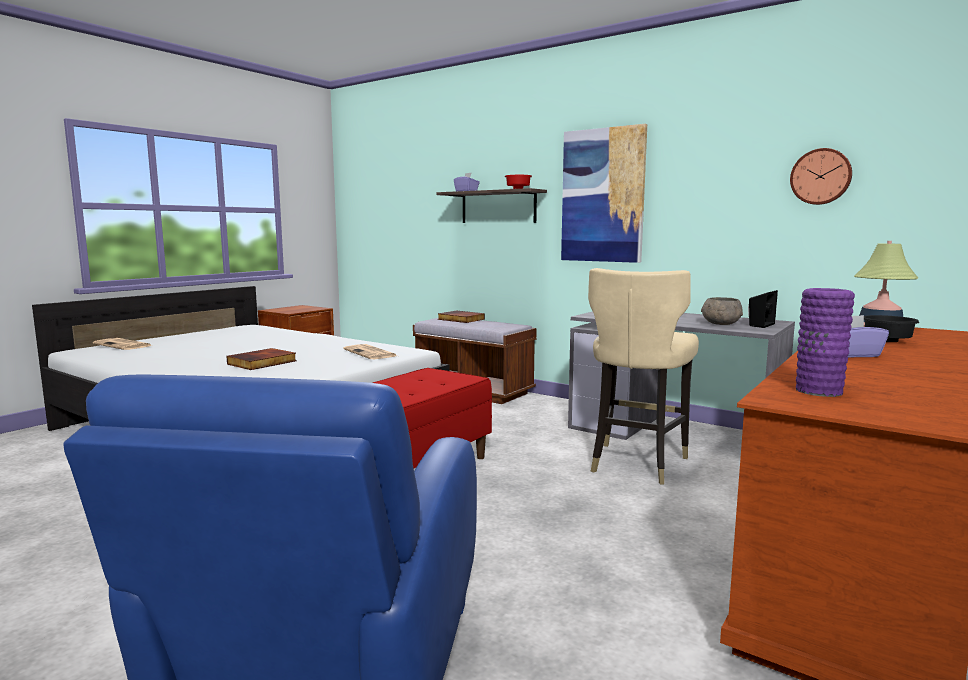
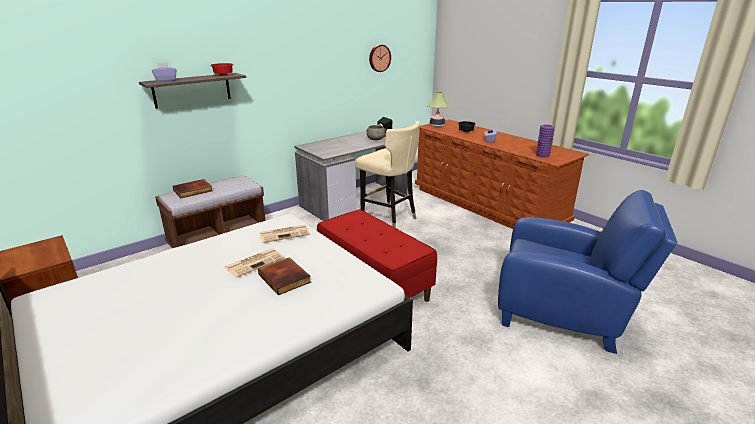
camera: 75 degrees left, 15 degrees up
(124, 345) = (95, 381): newspaper -> newspaper (255, 262)
(603, 196) = (278, 74): picture -> none

